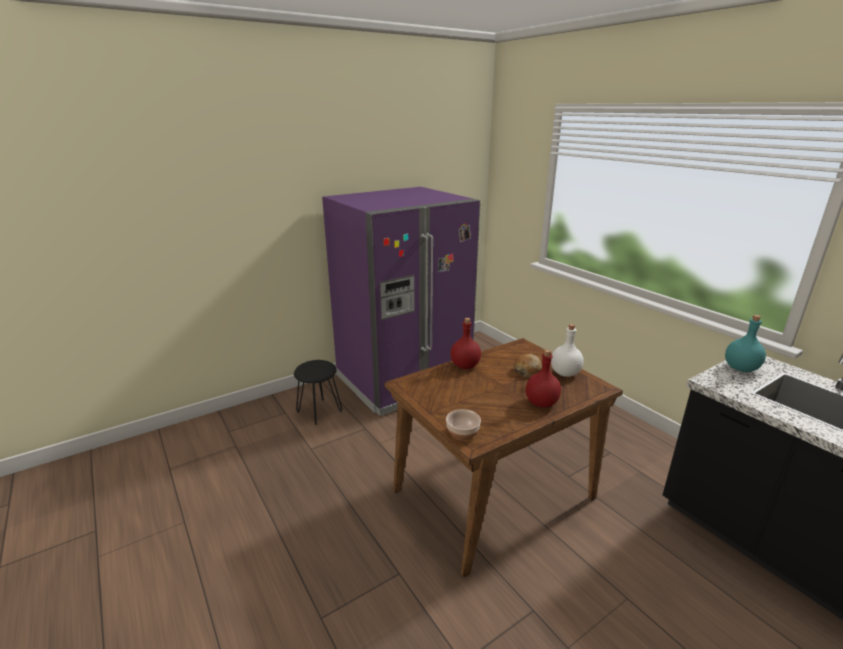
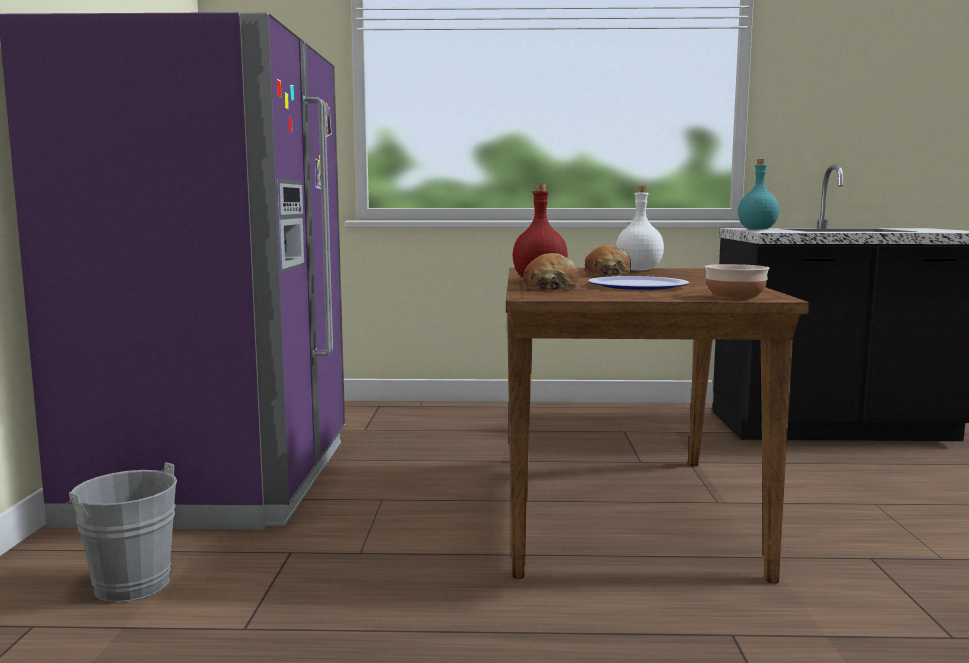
camera: 55 degrees left, 15 degrees down
(319, 411) = (127, 582): black stool -> grey bucket
(439, 377) = (550, 288): none -> bread
(477, 395) = (637, 286): none -> plate
(541, 403) = (700, 279): red bottle -> none

